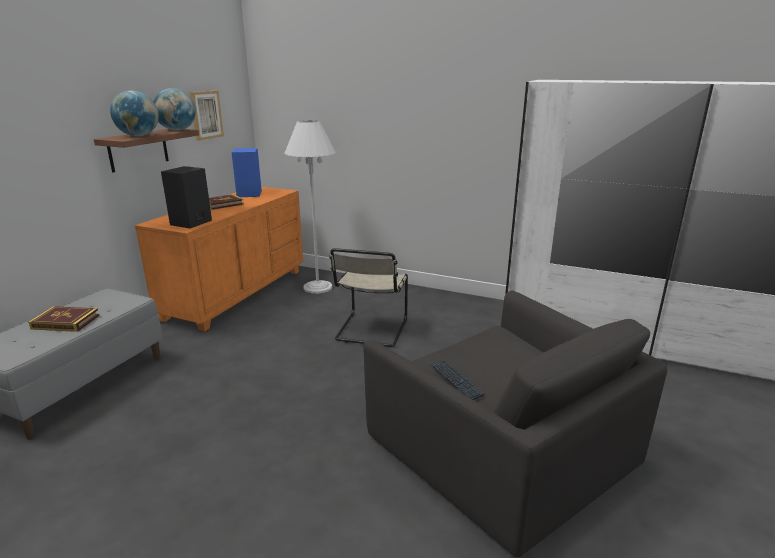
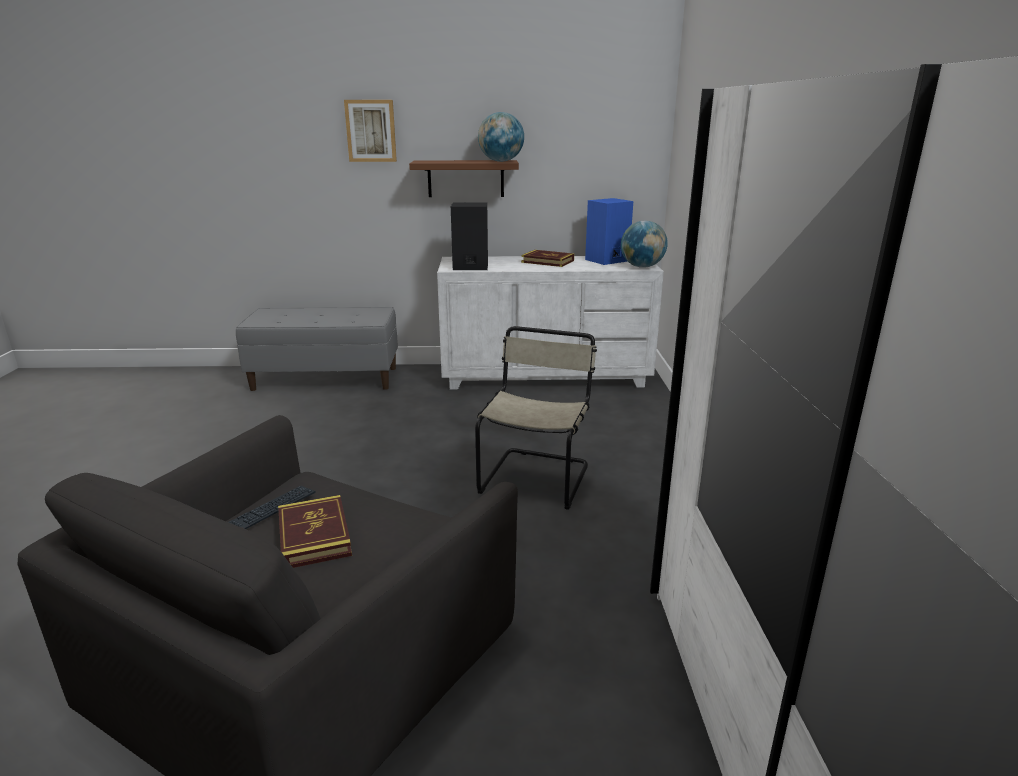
camera: 65 degrees right, 0 degrees up
(65, 322) = (319, 316): book -> book (314, 536)
(139, 136) = (445, 161): globe -> globe (642, 267)
(206, 115) = (576, 149): picture -> picture (371, 131)
(237, 294) = (545, 376): orange dresser -> white dresser
(317, 287) = (617, 410): white floor lamp -> none
(371, 331) = (536, 477): beige chair -> beige chair turned 120 degrees clockwise

